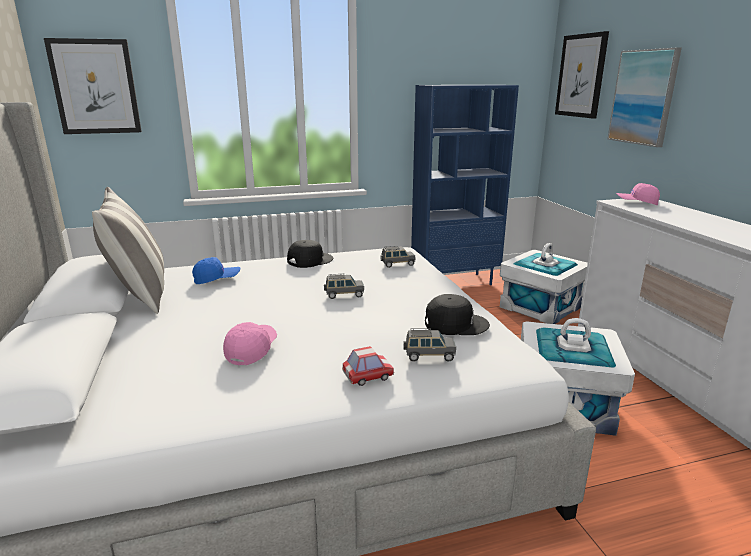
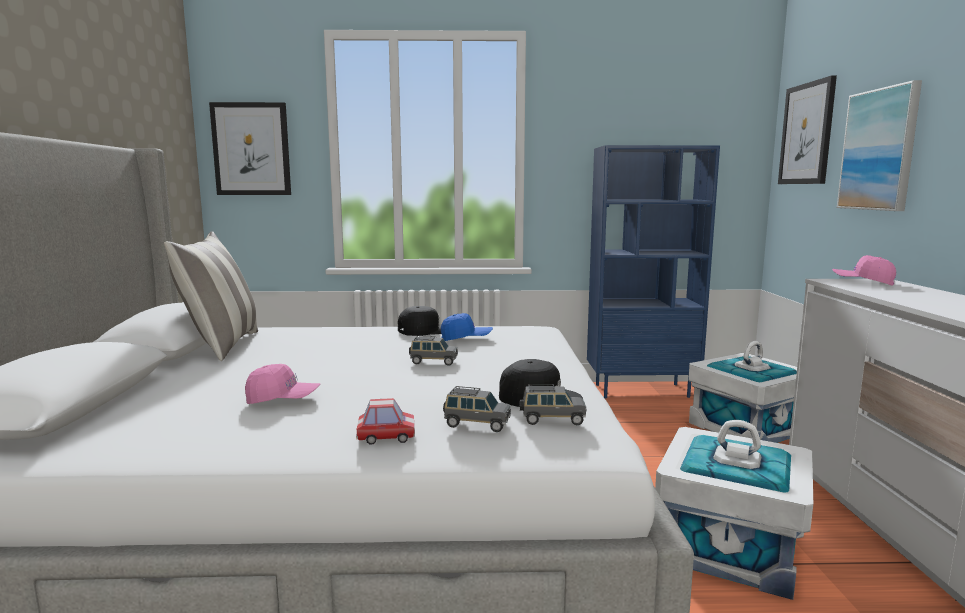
camera: 15 degrees right, 10 degrees down
(217, 279) = (310, 339): blue cap -> blue cap (466, 339)
(252, 350) = (283, 400): pink cap -> pink cap turned 60 degrees clockwise
(397, 264) = (522, 340): grey toy car -> grey toy car (552, 420)

